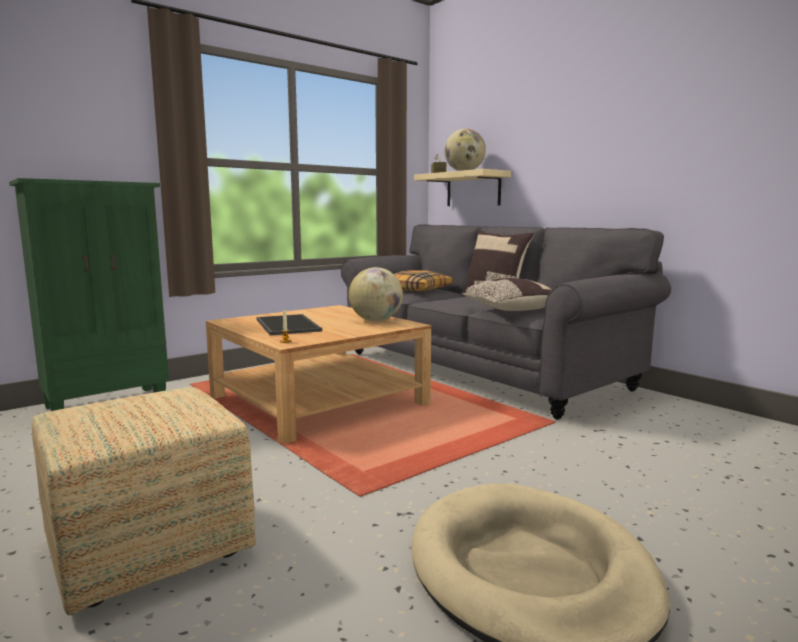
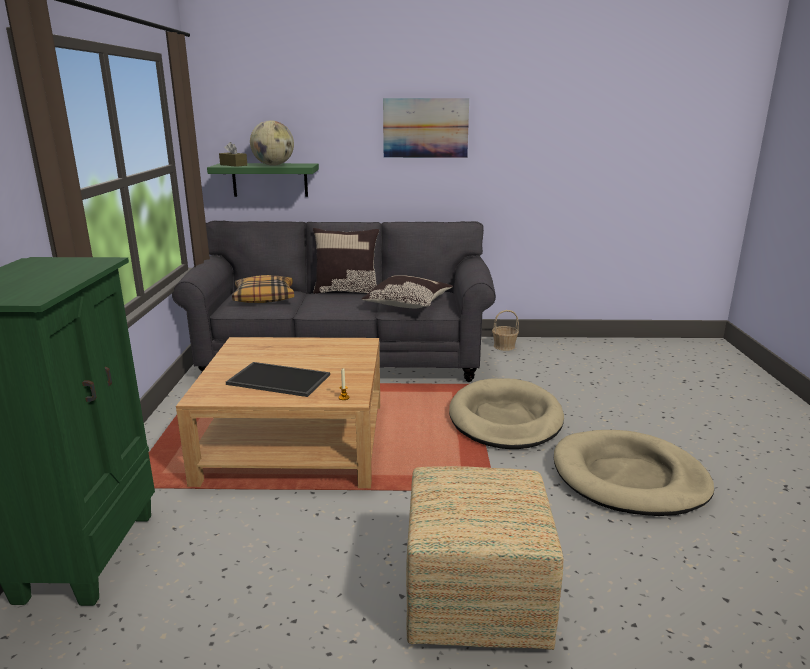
camera: 50 degrees left, 10 degrees up
(376, 320) = (328, 347): globe -> none
(473, 189) = (270, 180): beige shelf -> green shelf
(518, 457) = (505, 419): none -> beige dog bed
(614, 120) = (425, 128): none -> picture
(678, 408) = (504, 346): none -> basket

